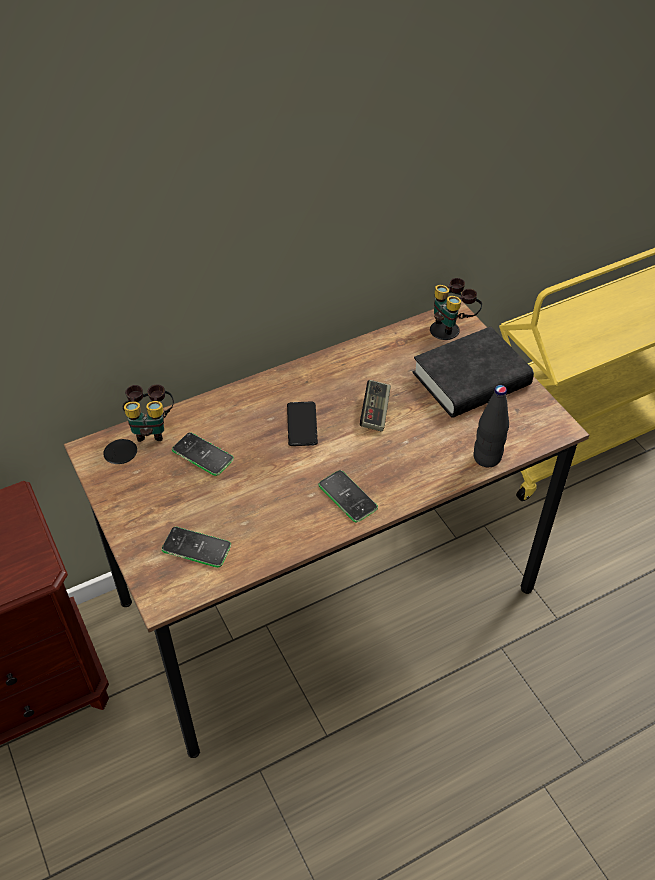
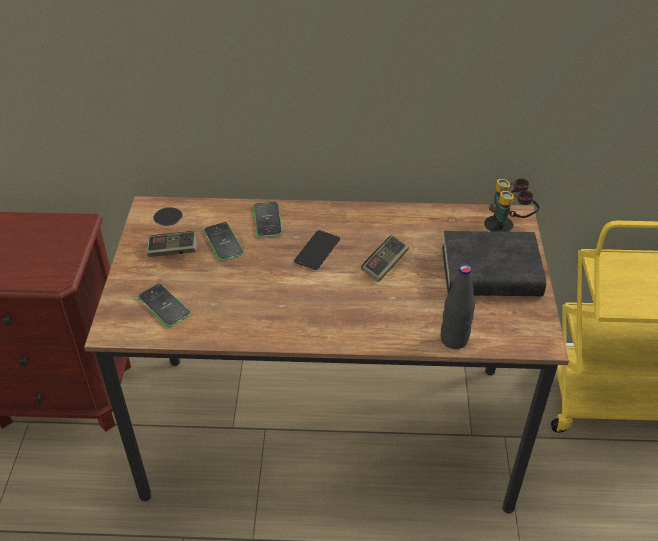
camera: 30 degrees right, 5 degrees down
(151, 428) = (202, 209): binoculars -> none
(157, 486) = (173, 251): none -> game controller
(347, 497) = (309, 319): phone -> phone (267, 220)

